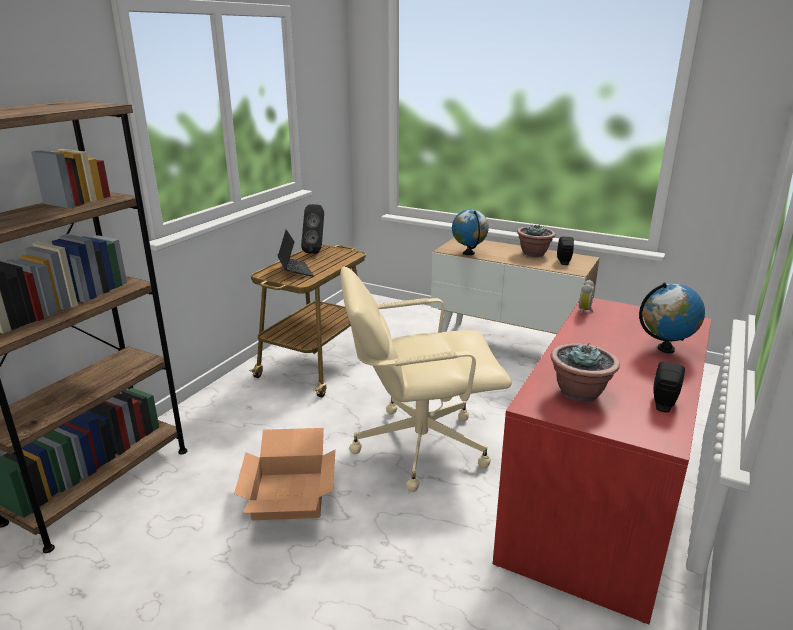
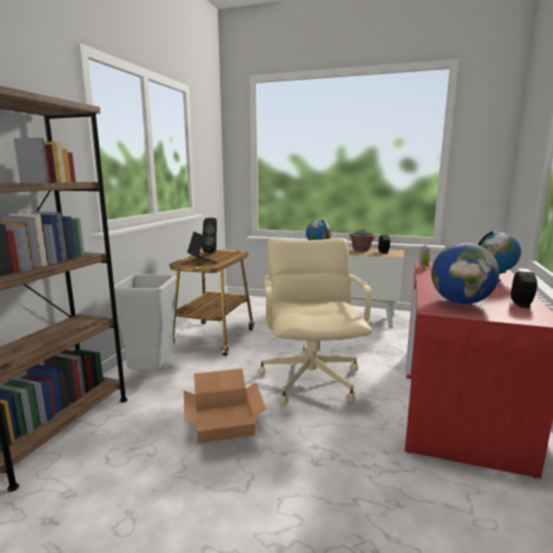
camera: 10 degrees left, 10 degrees down
(225, 414) = (152, 372): none -> grey trash can
(418, 445) = (311, 379): beige office chair -> beige office chair turned 105 degrees clockwise
(579, 393) = (460, 302): potted plant -> globe

